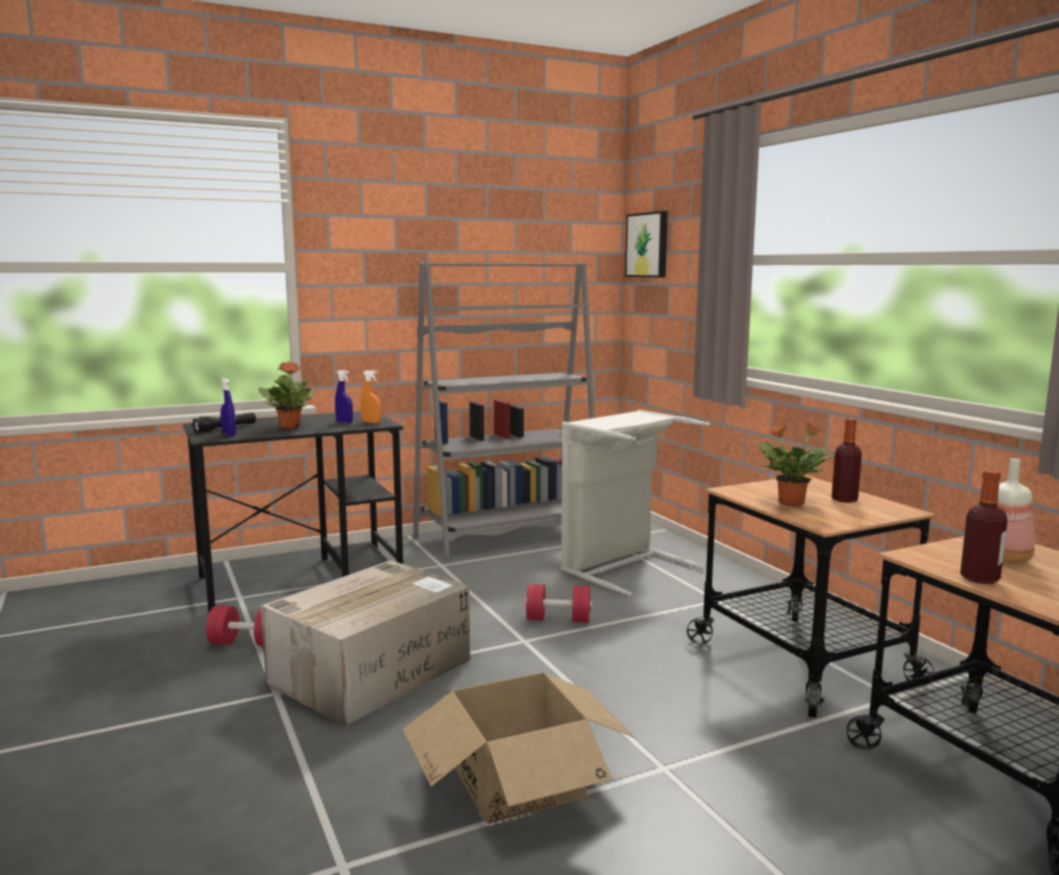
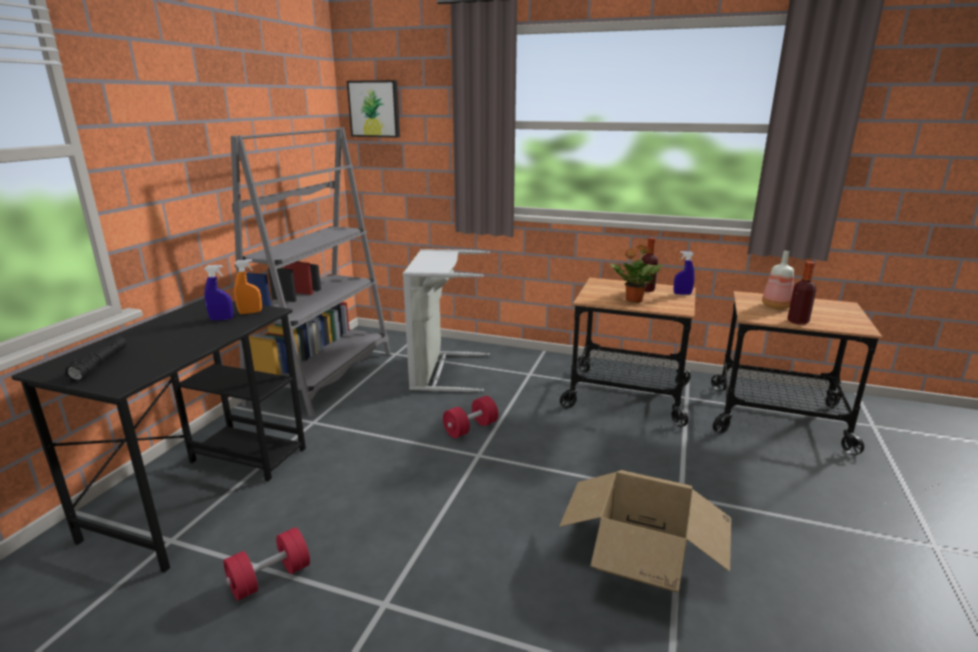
camera: 45 degrees left, 10 degrees up
(229, 434) = (131, 371): blue spray bottle -> blue spray bottle (682, 294)
(290, 427) = (178, 341): potted plant -> none
(373, 670) = (423, 536): cardboard box -> none

